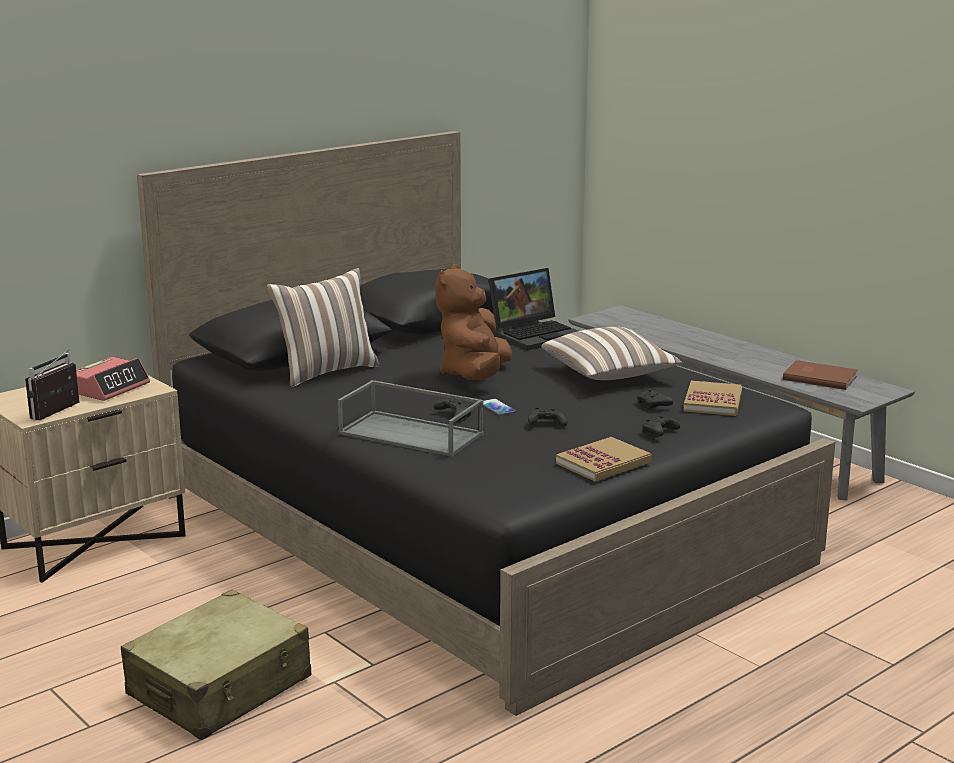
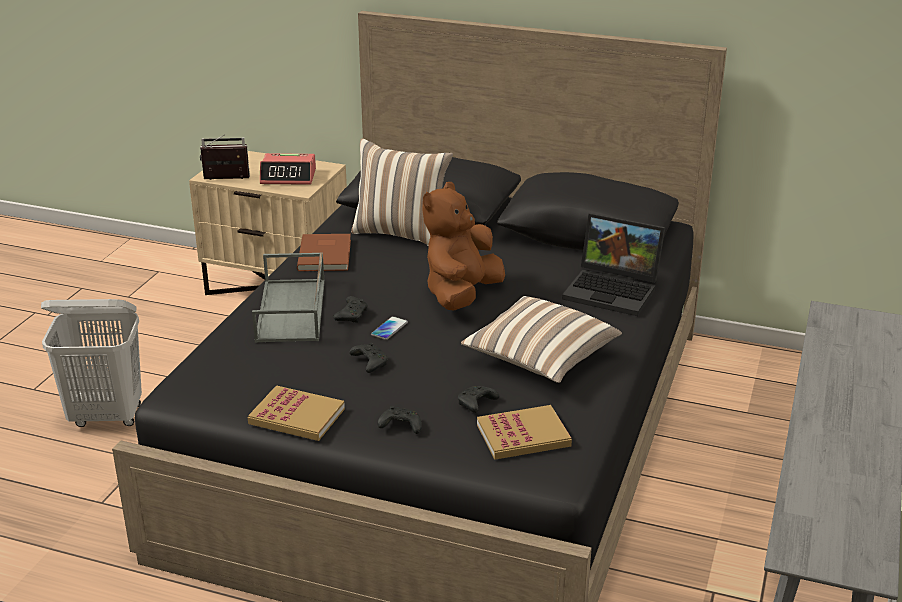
camera: 60 degrees right, 10 degrees up
(220, 687) = (107, 416): beige suitcase -> white laundry basket
(474, 375) = (461, 295): brown plush toy -> brown plush toy turned 45 degrees counterclockwise
(819, 377) = (845, 506): brown book -> brown book (326, 254)

